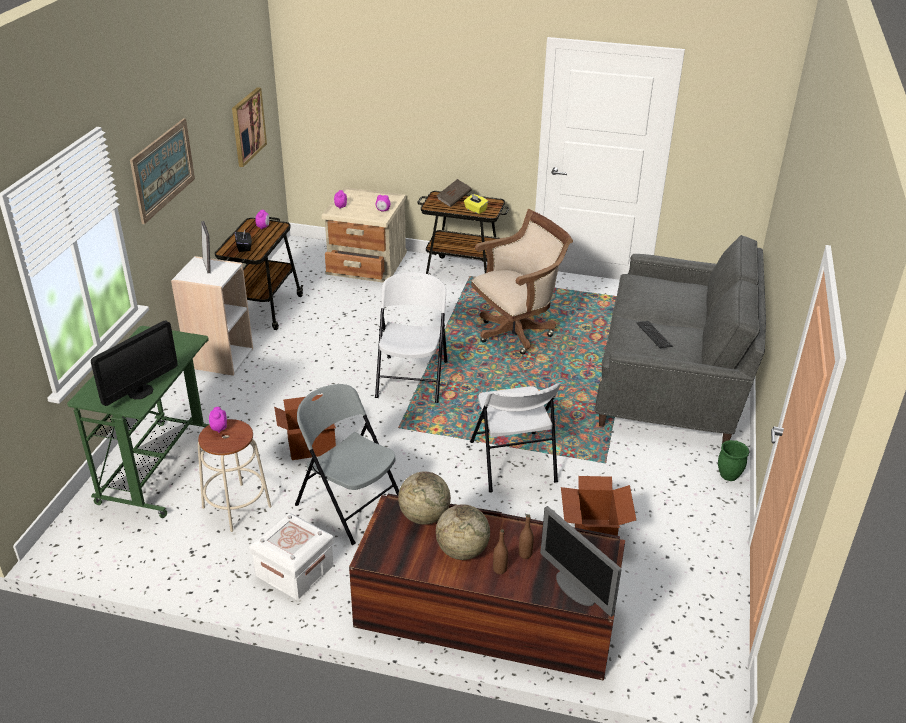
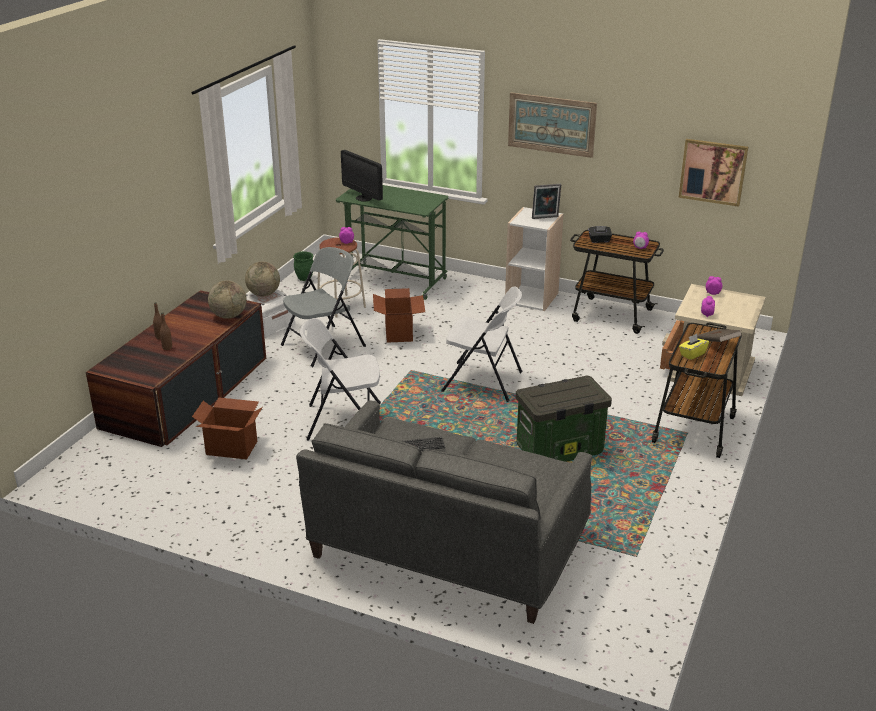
camera: 100 degrees right, 5 degrees down
(462, 551) = (187, 326): globe -> globe (263, 294)
(517, 333) = (559, 450): office chair -> storage box
(575, 589) = (122, 362): monitor -> none
(729, 476) = (269, 546): green planter -> green planter (304, 278)

